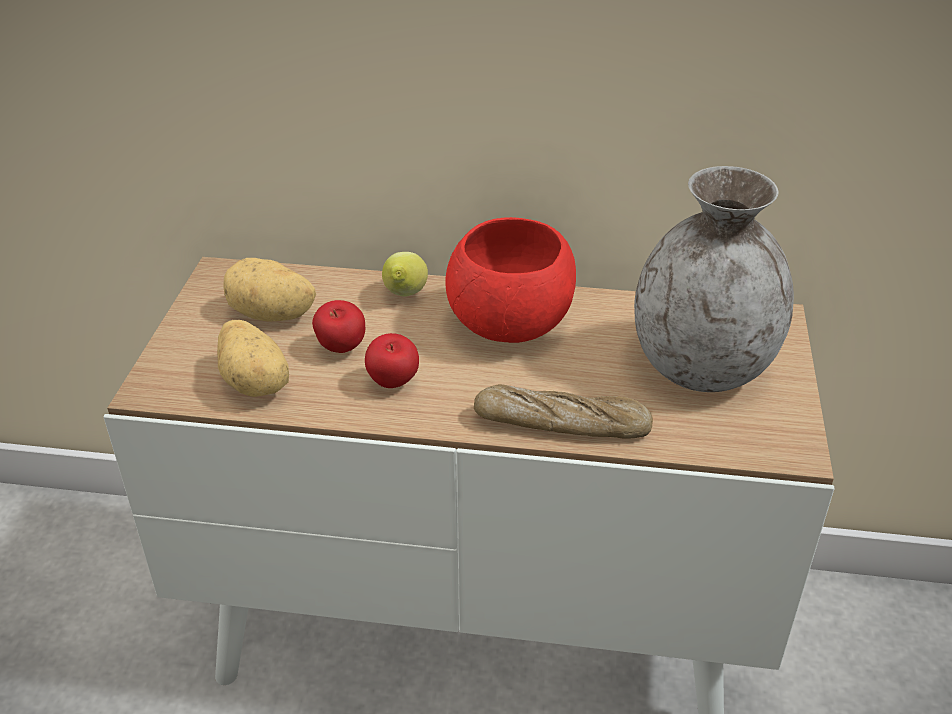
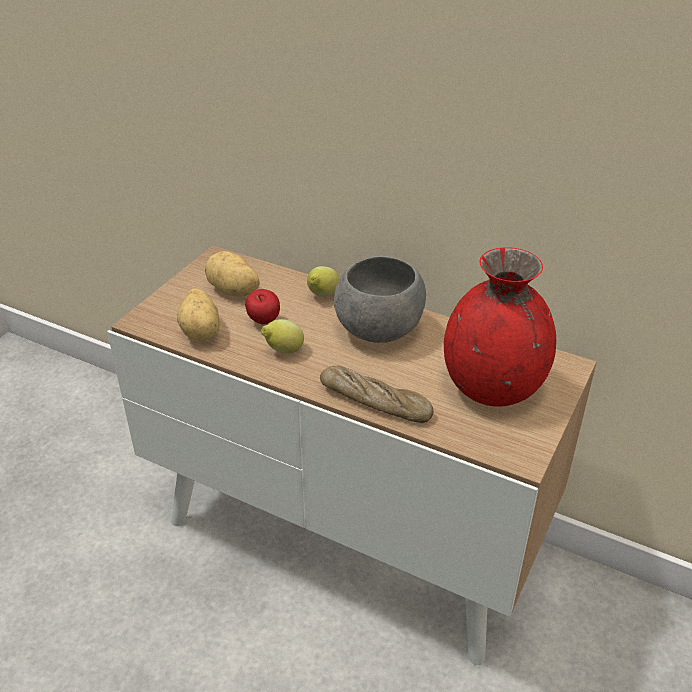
camera: 20 degrees right, 0 degrees up
(393, 384) = (283, 351): apple -> lemon
(512, 326) = (380, 331): red bowl -> grey bowl
(702, 367) = (493, 387): grey vase -> red vase

